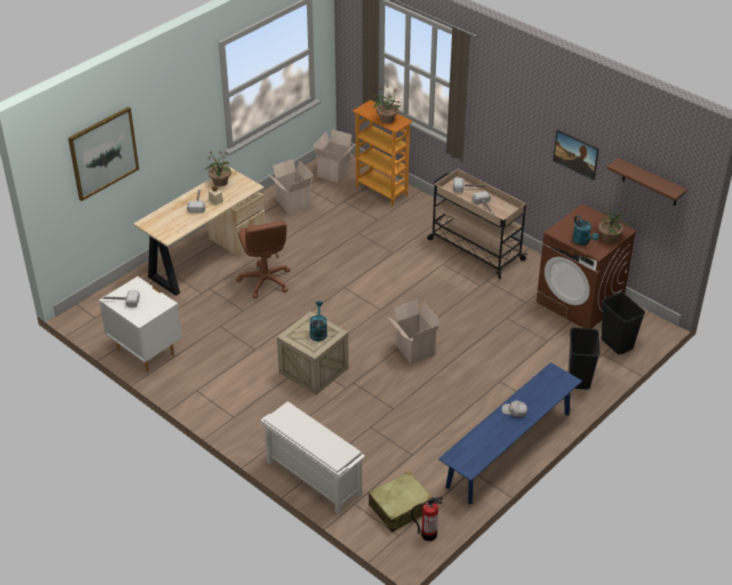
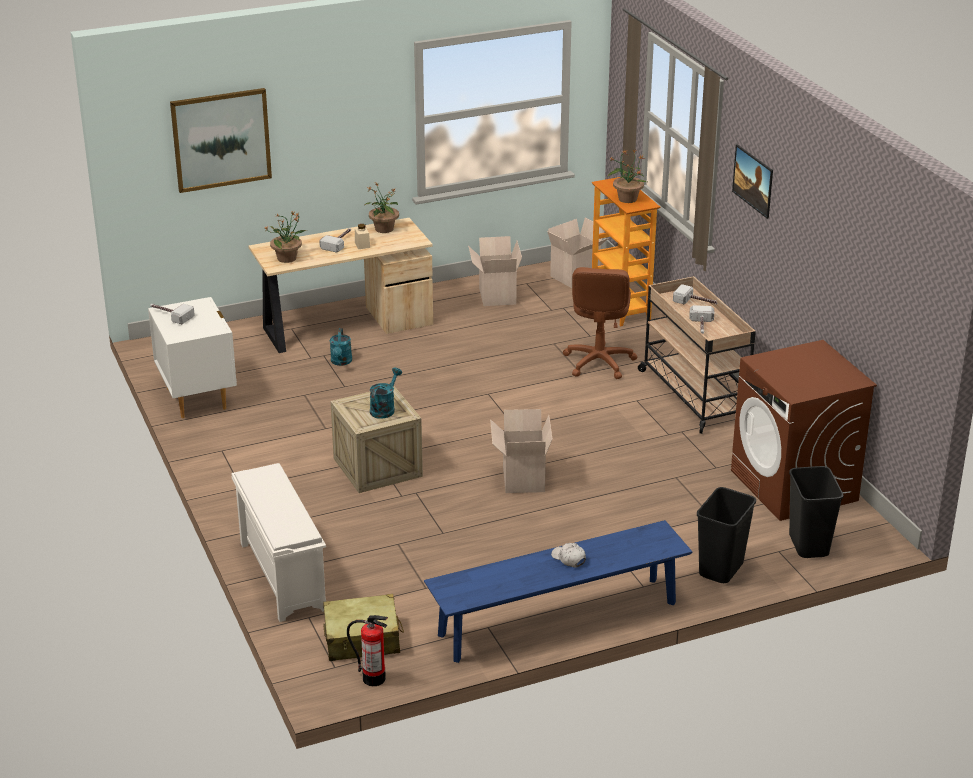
camera: 25 degrees right, 10 degrees down
(265, 281) = (396, 364): brown office chair -> brown office chair (598, 362)
(574, 162) = (819, 274): picture -> picture (751, 192)
(583, 242) = (786, 379): turquoise watering can -> turquoise watering can (341, 362)
(609, 238) = (828, 384): potted plant -> potted plant (287, 258)
(650, 183) = (894, 308): brown shelf -> none

